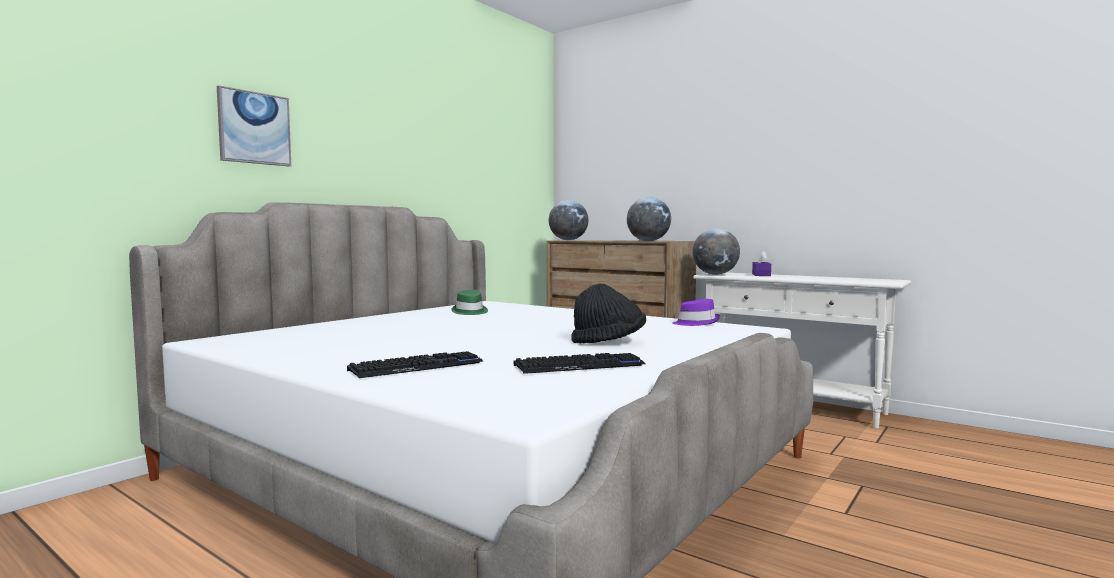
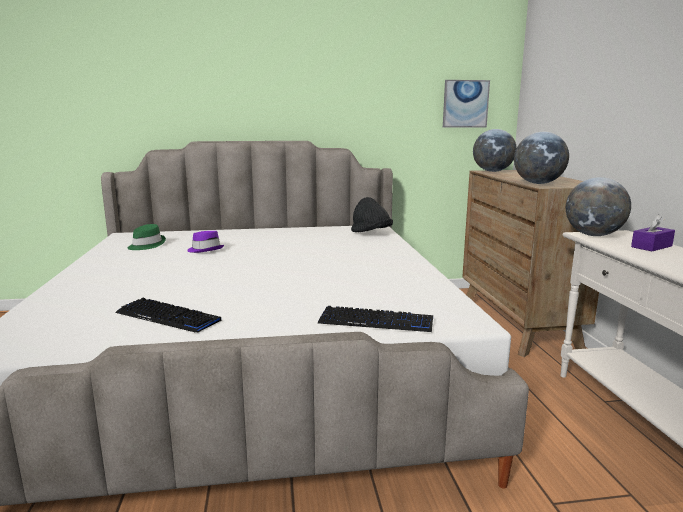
camera: 45 degrees right, 10 degrees up
(254, 128) = (187, 87): picture -> picture (465, 104)
(417, 367) = (109, 286): keyboard -> keyboard (376, 321)
(469, 312) = (326, 236): green hat -> green hat (146, 245)
(609, 342) = (280, 298): black hat -> black hat (371, 233)
(696, 323) = (442, 295): purple hat -> purple hat (205, 250)

